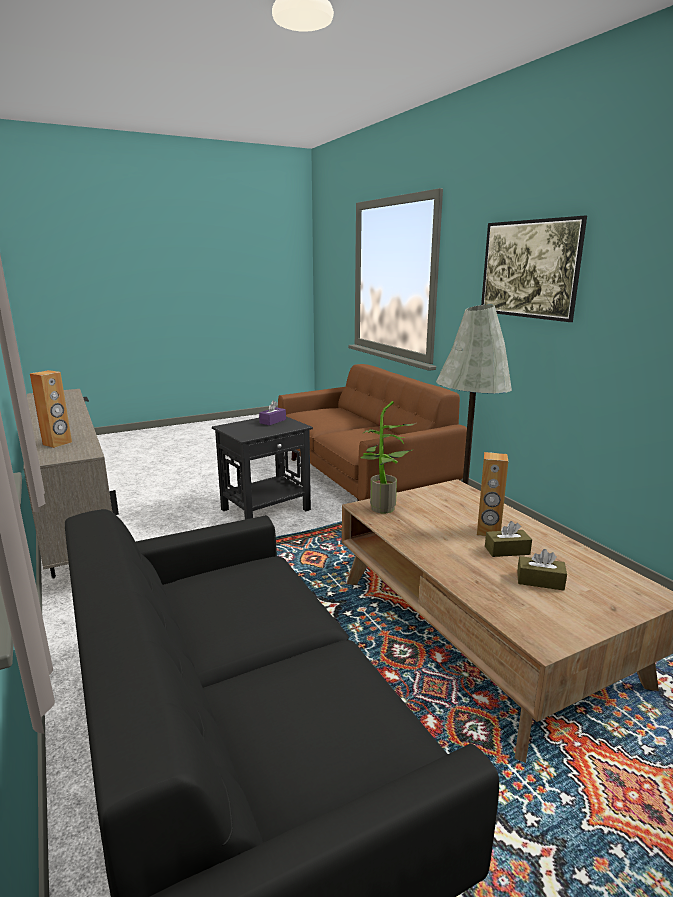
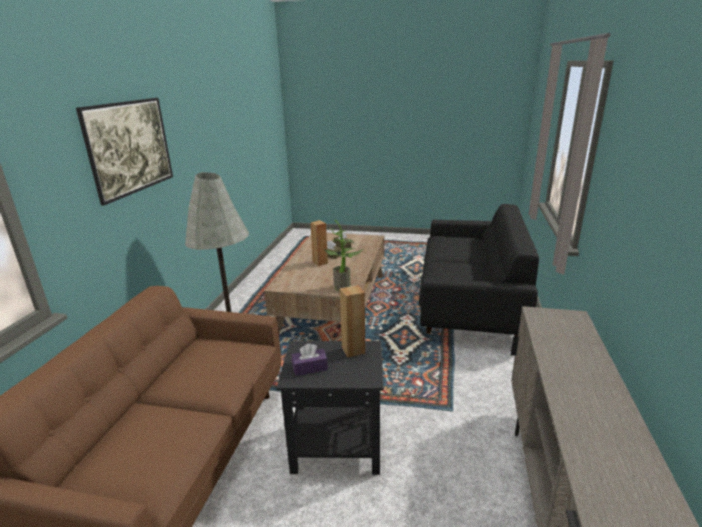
camera: 140 degrees left, 5 degrees up
(57, 443) = (570, 338): brown speaker -> brown speaker (353, 350)

